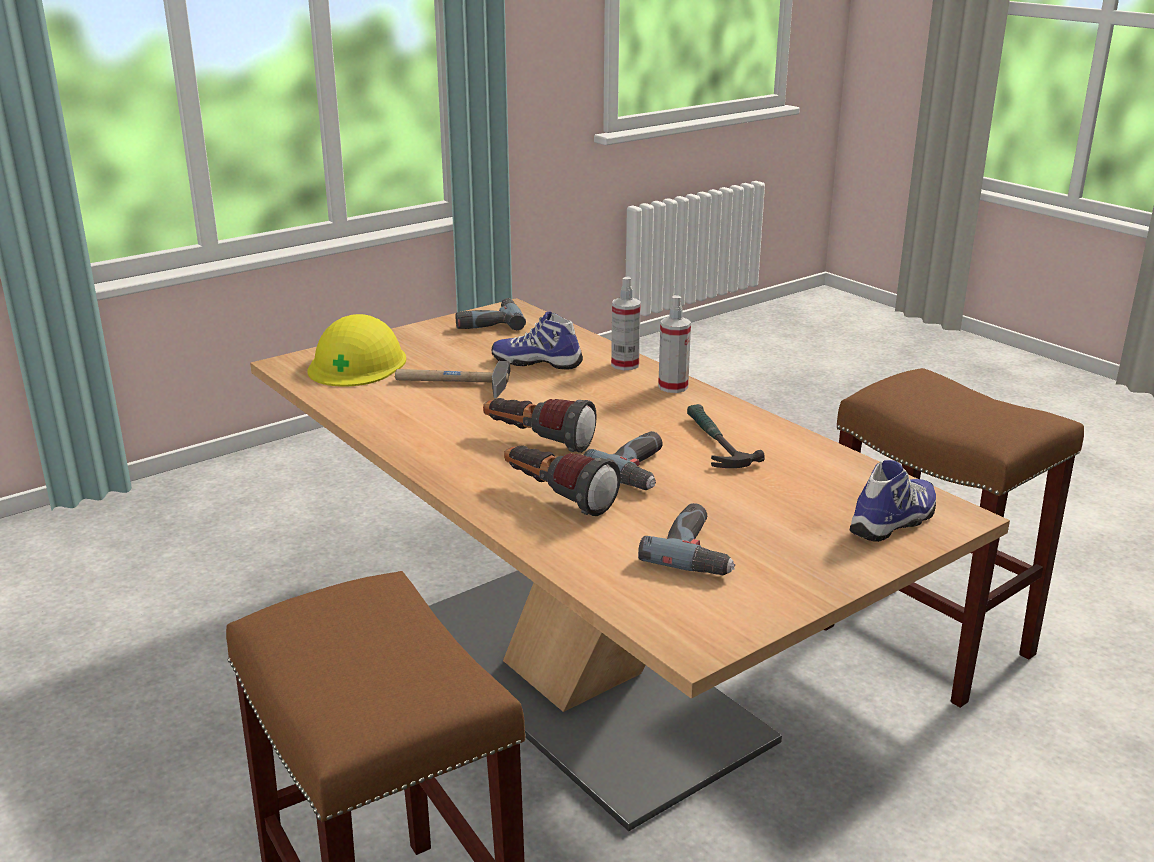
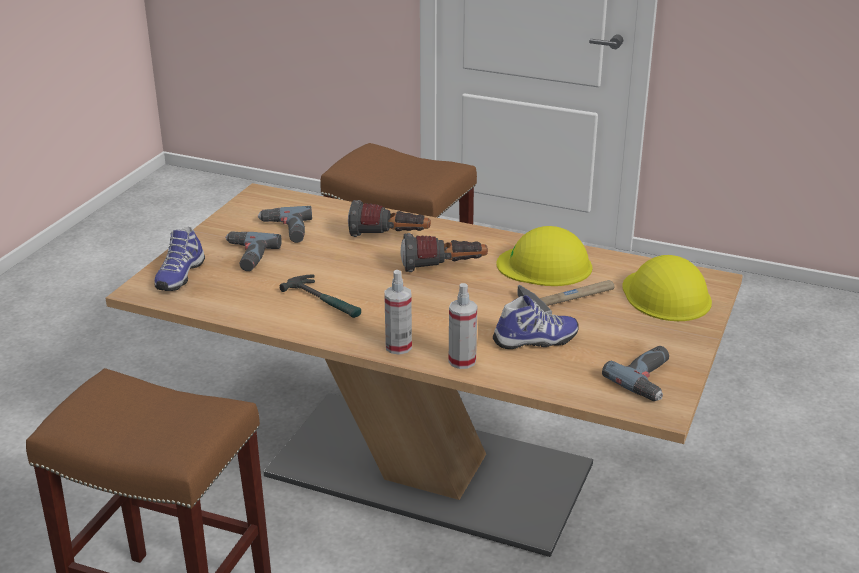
camera: 150 degrees right, 5 degrees up
(421, 415) = (545, 266): none -> yellow hard hat
(640, 470) = (357, 267): power drill -> power drill (246, 256)

